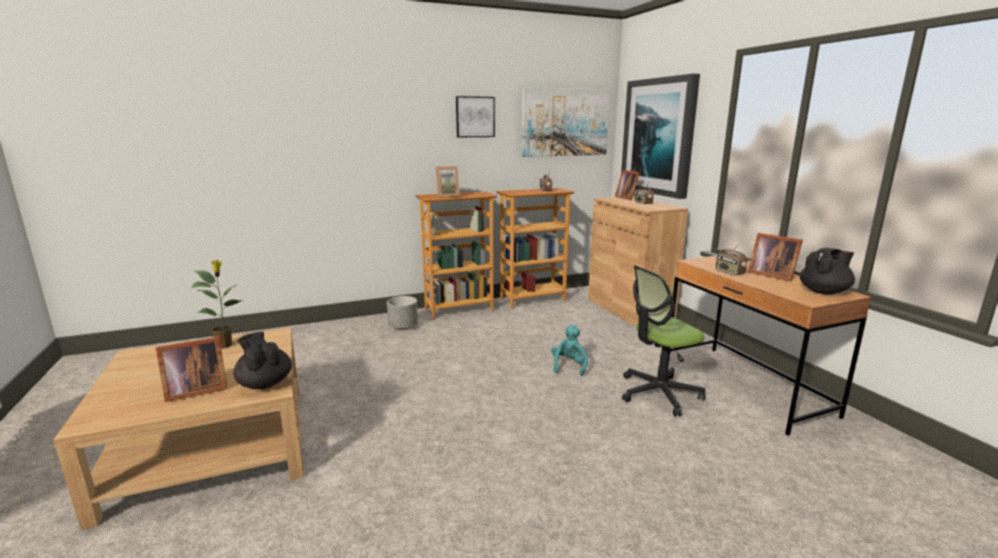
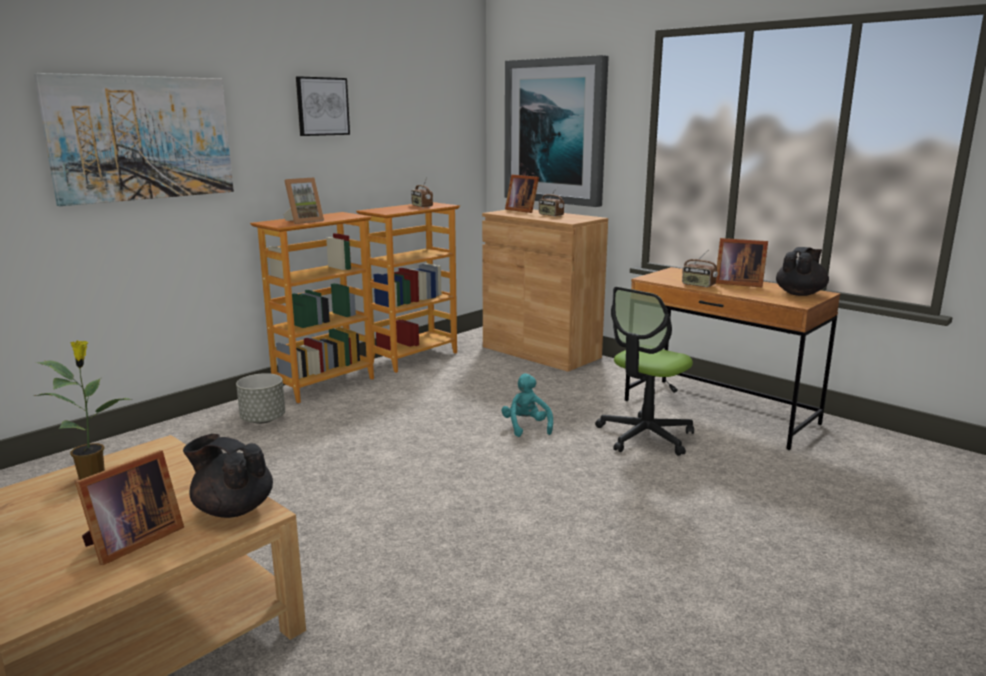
camera: 25 degrees left, 0 degrees up
(565, 122) = (431, 113): picture -> picture (142, 138)

